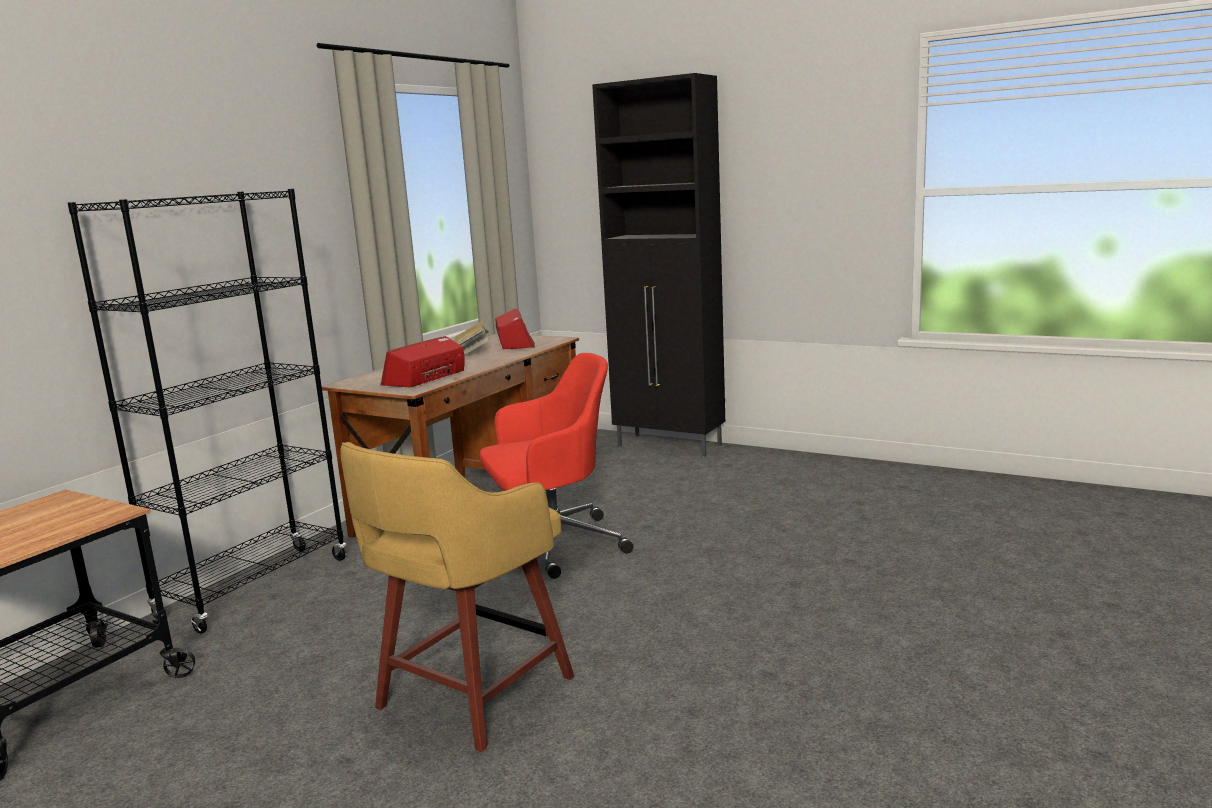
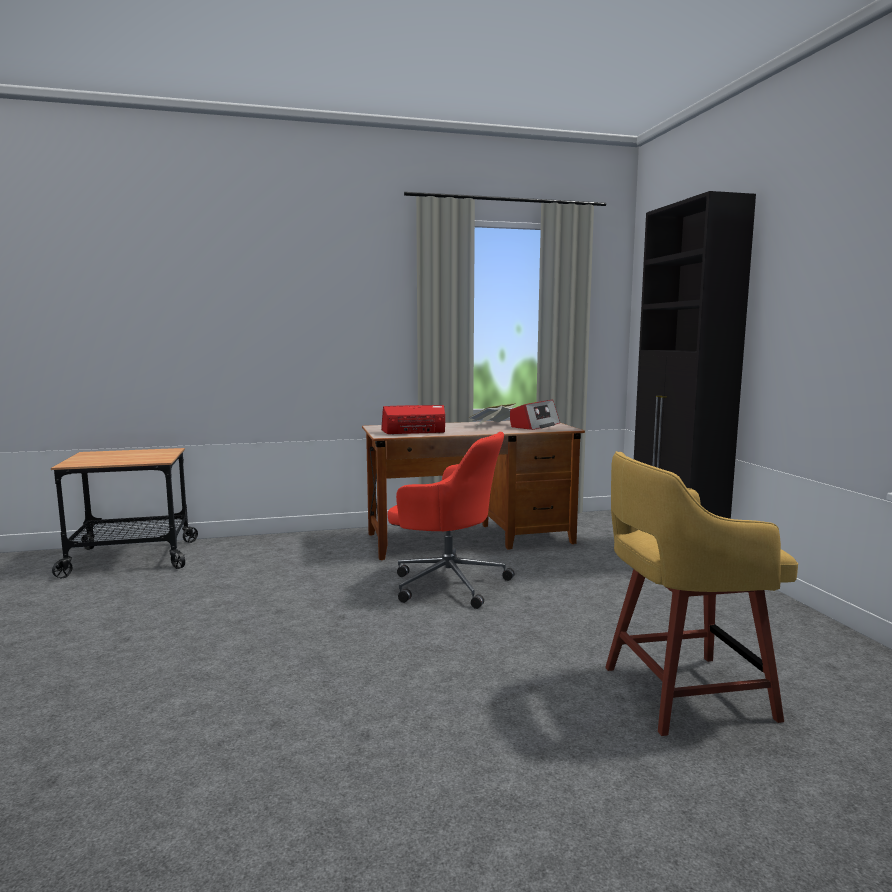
camera: 45 degrees right, 5 degrees down
(255, 587) = (283, 542): black bookcase -> none
(470, 695) = (225, 641): yellow stool -> yellow stool (681, 693)

